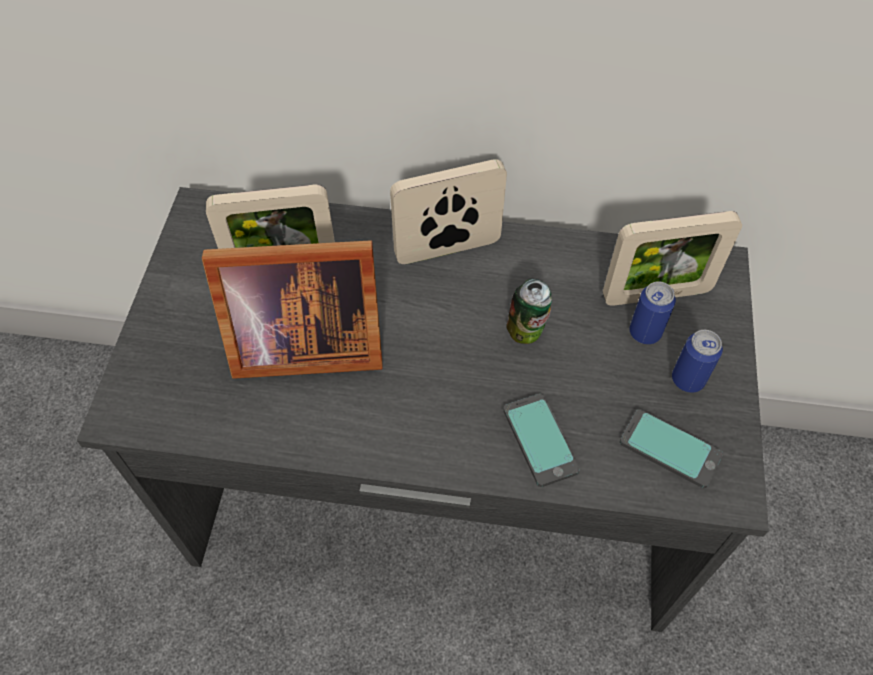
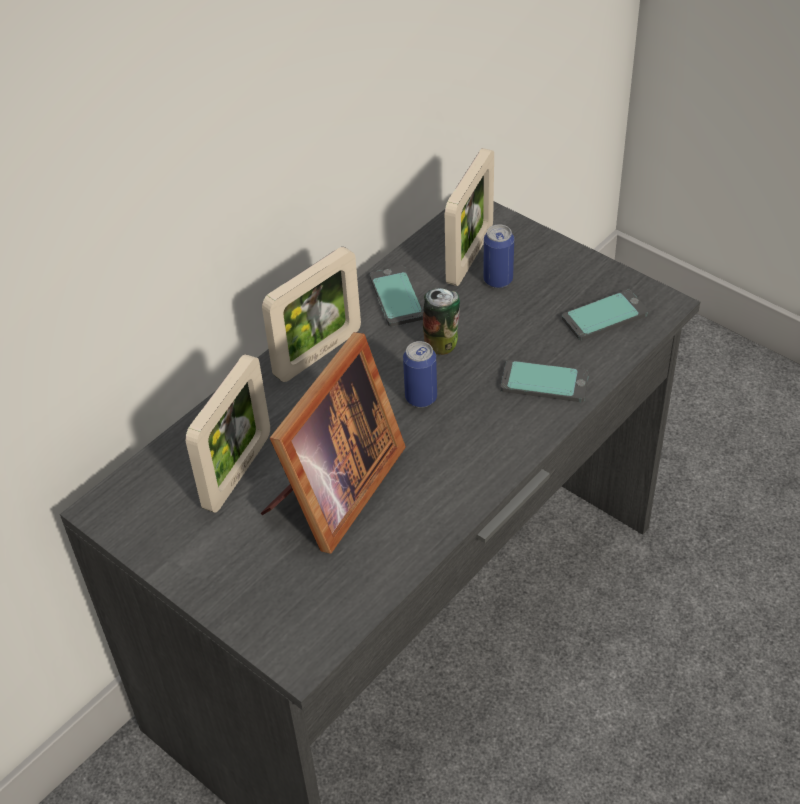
camera: 55 degrees left, 10 degrees down
(447, 249) = (318, 354): picture frame -> picture frame turned 150 degrees counterclockwise
(557, 267) = (396, 297): none -> phone
(688, 379) = (556, 278): can -> can (421, 398)

